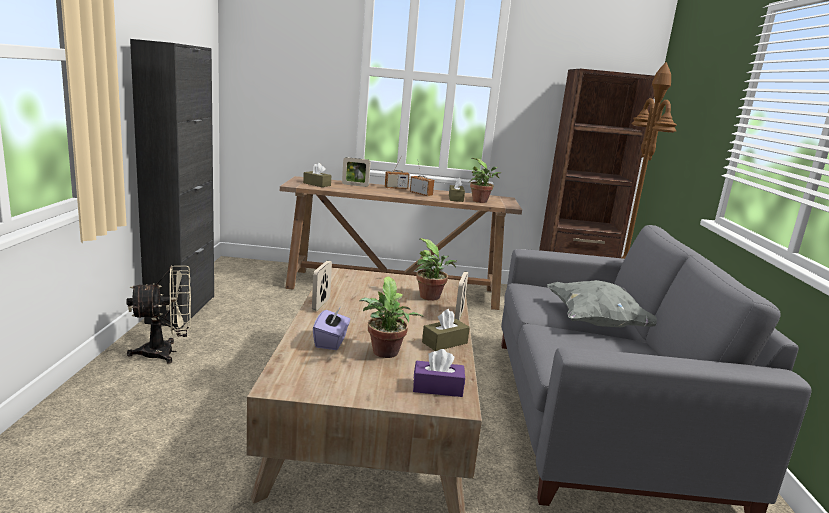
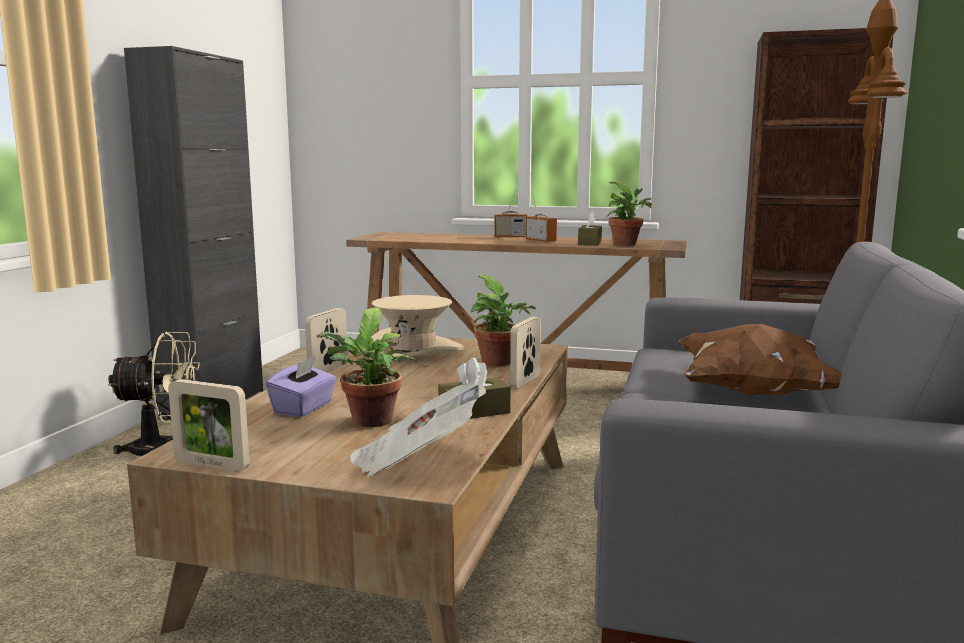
camera: 15 degrees right, 5 degrees down
(317, 184) = (399, 237): brown tissue box -> none
(355, 185) = (453, 236): picture frame -> picture frame (211, 465)
(367, 286) = (413, 351): none -> beige hat
(437, 388) = (415, 463): purple tissue box -> newspaper
(596, 322) = (752, 392): grey pillow -> brown pillow

